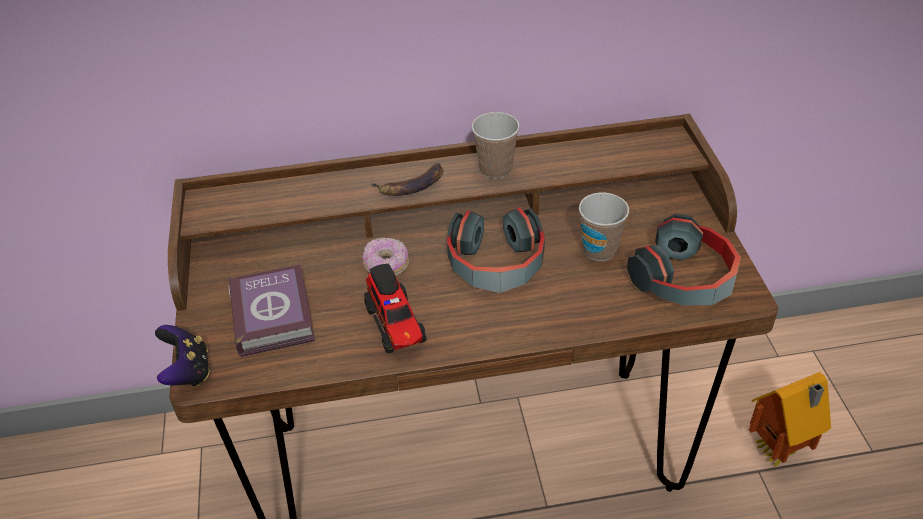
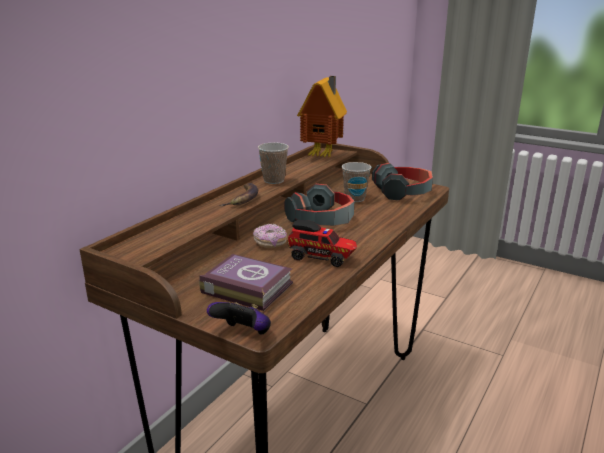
camera: 50 degrees left, 20 degrees down
(779, 452) = (419, 318): toy house -> toy house (323, 155)

